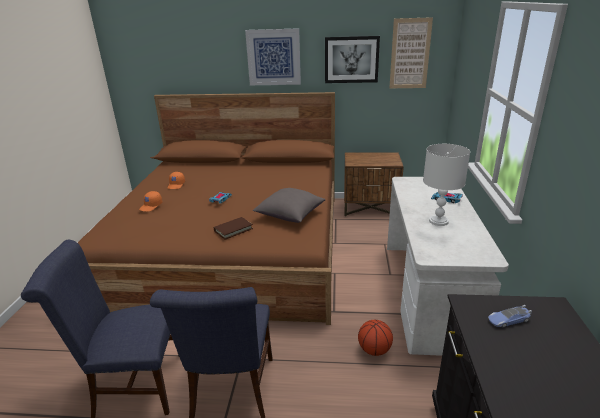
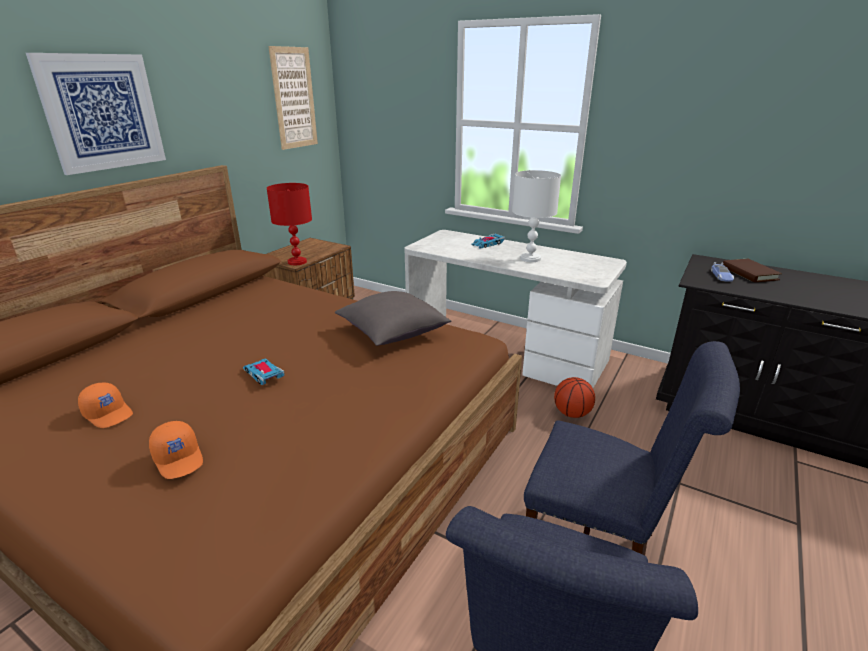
camera: 65 degrees left, 0 degrees up
(233, 230) = (389, 384): brown book -> brown book (749, 273)
(351, 59) = (229, 110): picture -> none
(355, 162) = (296, 262): none -> red table lamp

